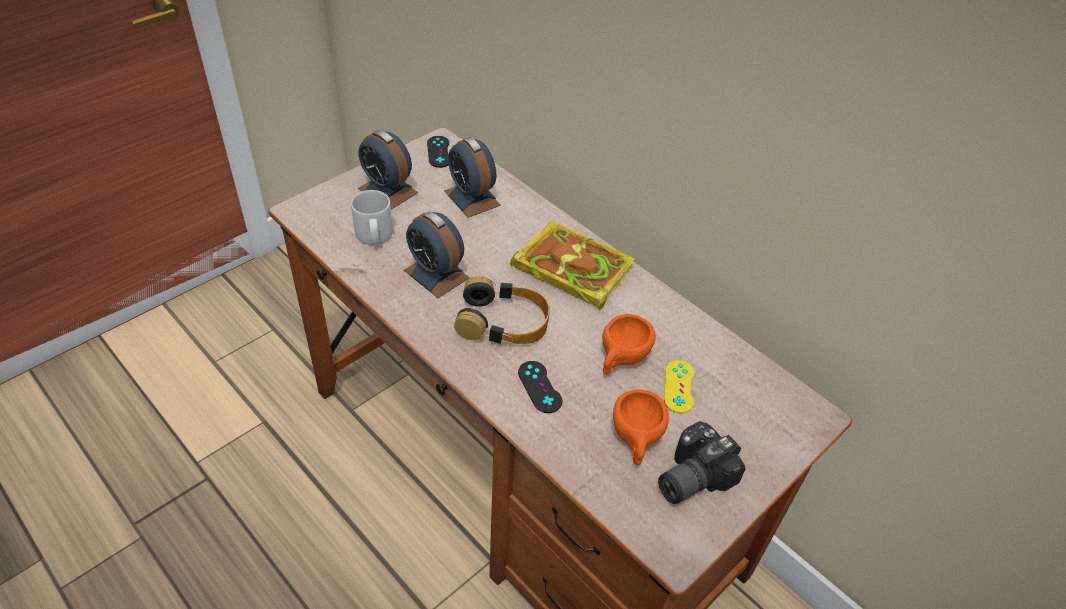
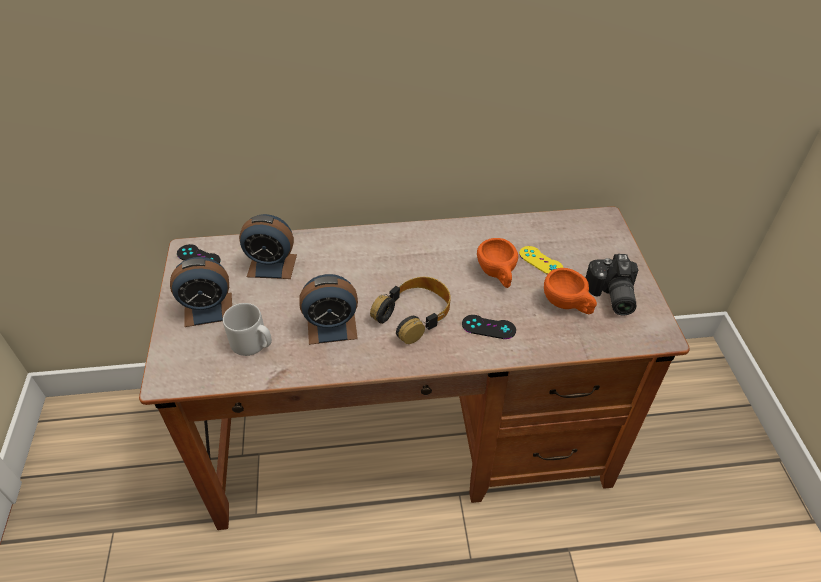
camera: 50 degrees left, 0 degrees up
(569, 268) = (395, 253): book -> none

